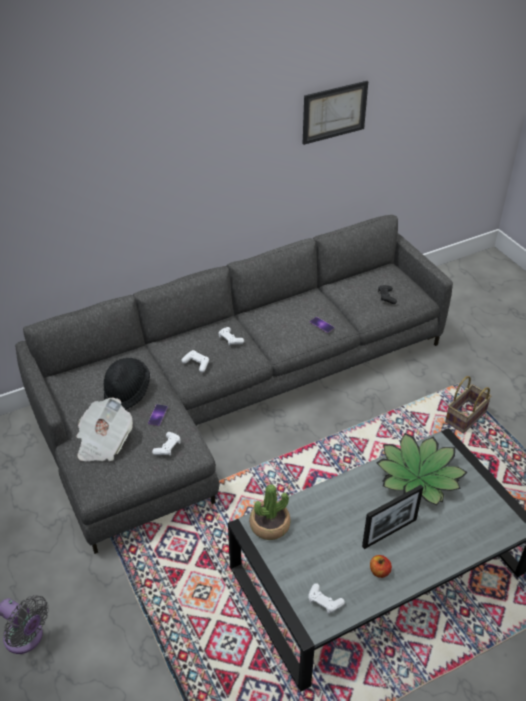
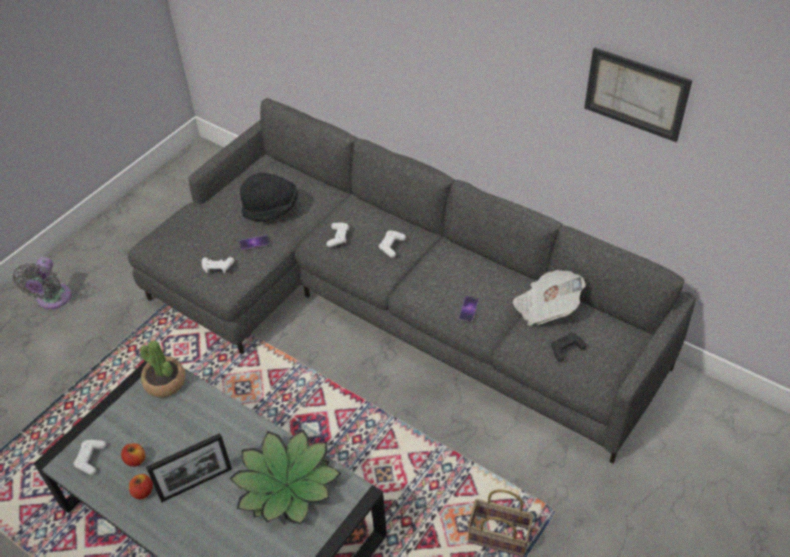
camera: 65 degrees right, 5 degrees up
(103, 442) = (202, 224): newspaper -> newspaper (546, 308)
(343, 568) = (135, 460): none -> apple
(389, 533) = (196, 484): picture frame -> picture frame turned 60 degrees counterclockwise

